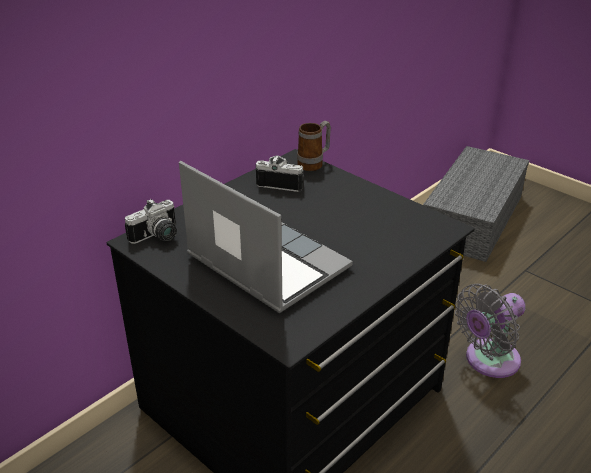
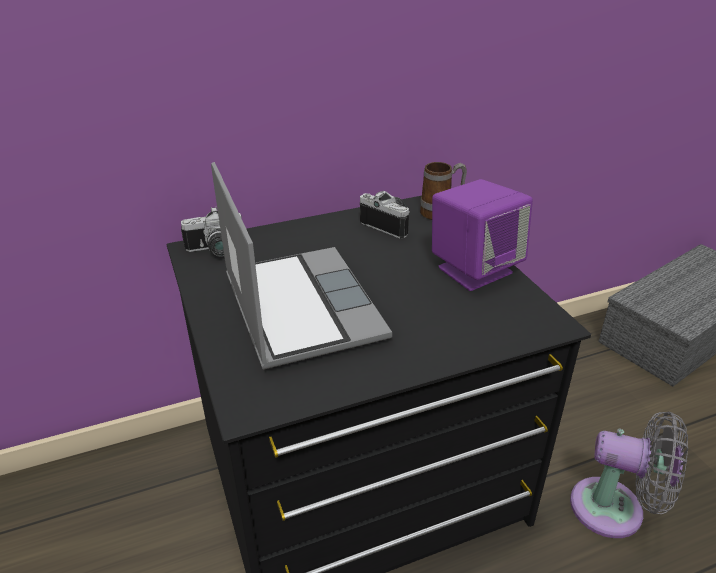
camera: 25 degrees right, 0 degrees up
(370, 202) = (474, 270): none -> purple speaker
(488, 361) = (615, 510): grey fan -> grey fan turned 150 degrees counterclockwise

